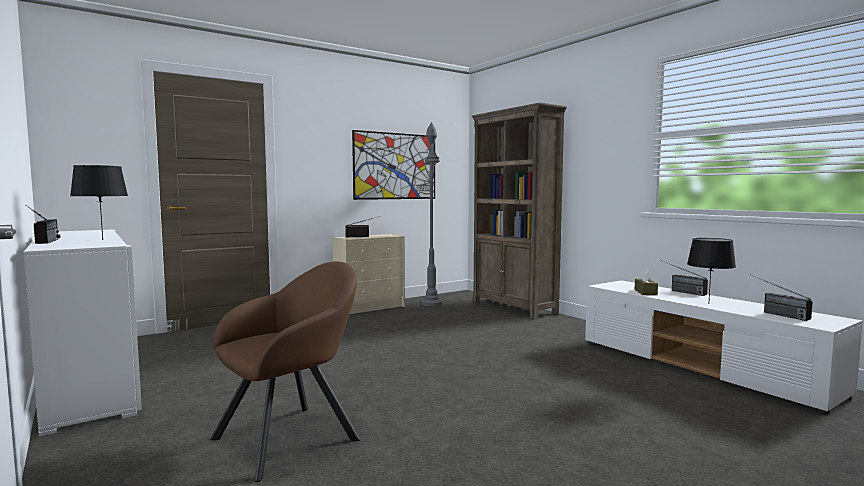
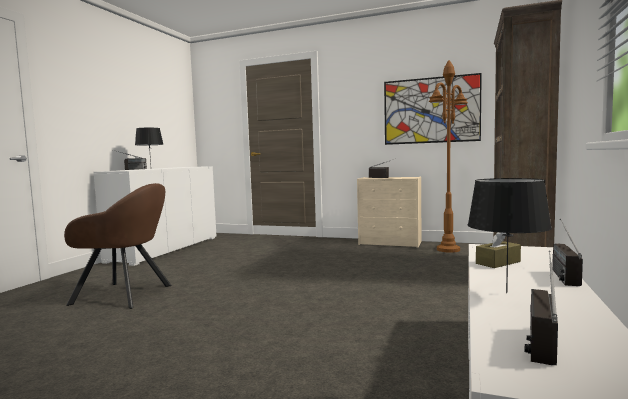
camera: 55 degrees right, 0 degrees up
(431, 303) = (448, 249): grey floor lamp -> brown floor lamp

